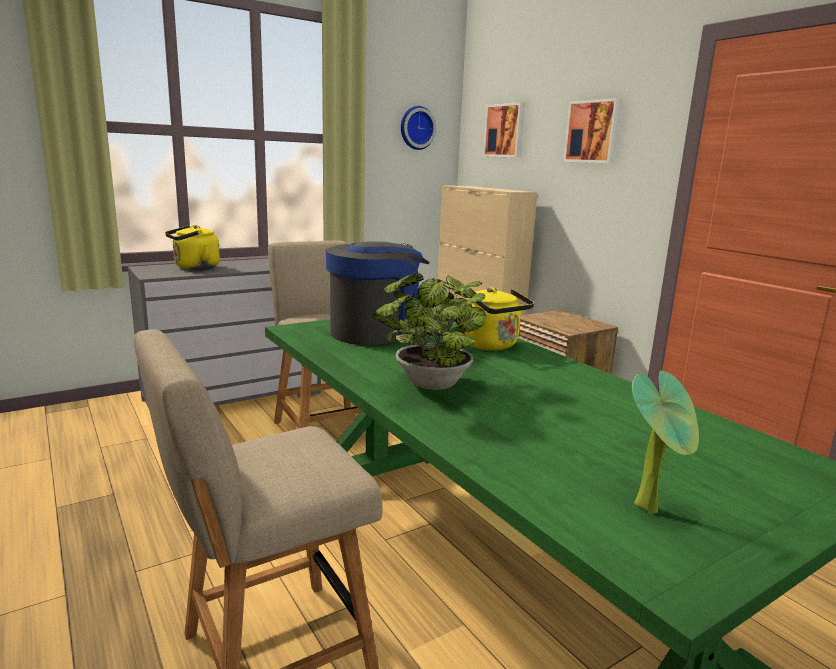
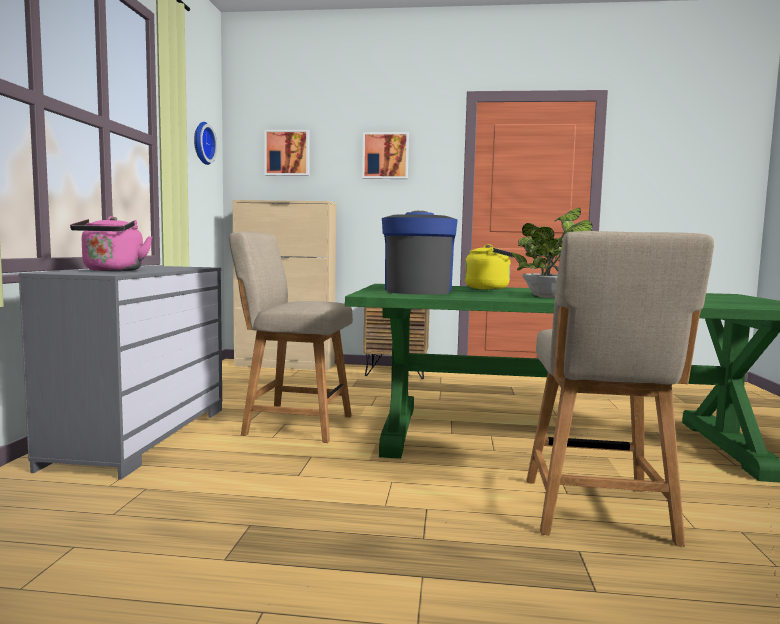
camera: 50 degrees left, 10 degrees down
(194, 268) = (112, 270): yellow kettle -> pink kettle
(651, 508) = (744, 302): potted plant -> none

